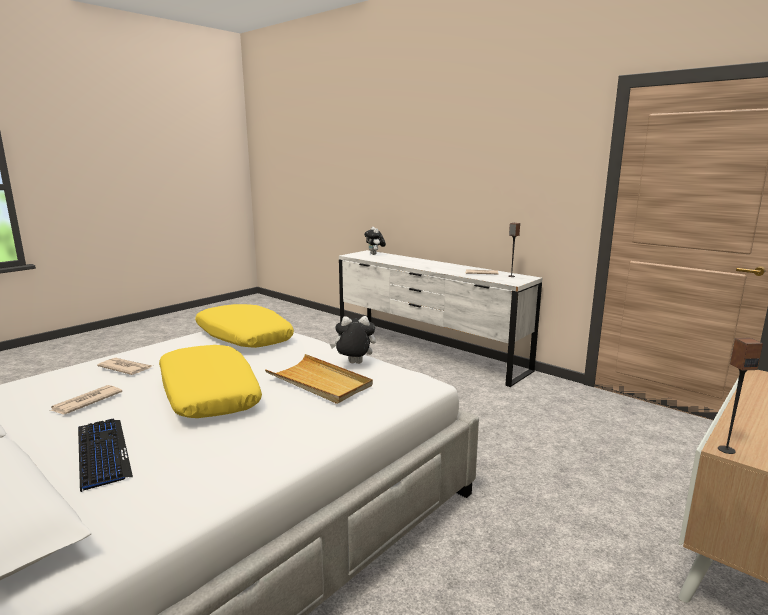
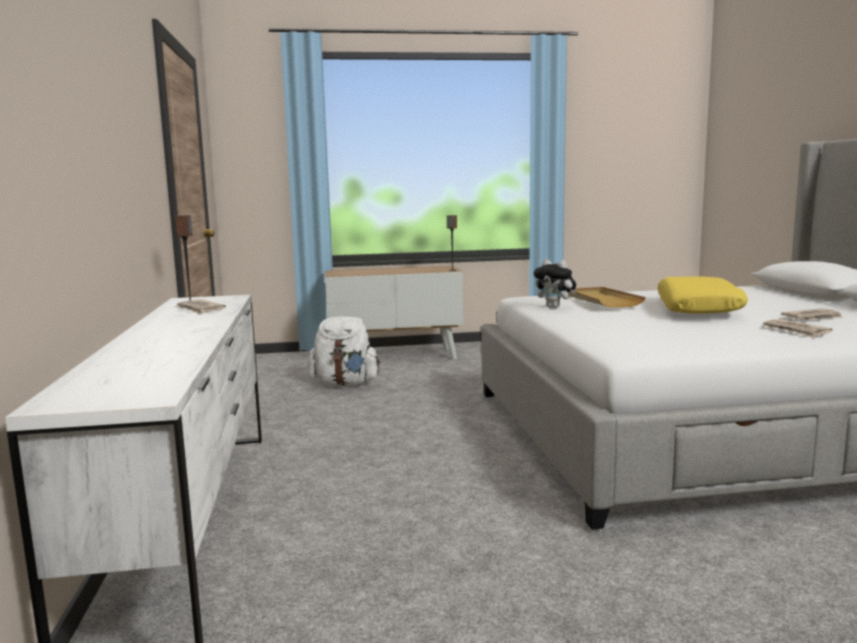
camera: 140 degrees left, 5 degrees down
(102, 453) = (771, 300): keyboard -> none
(243, 337) = (646, 338): yellow pillow -> none
(375, 254) = (95, 385): plush toy -> none
(622, 460) = (345, 384): none -> white backpack

